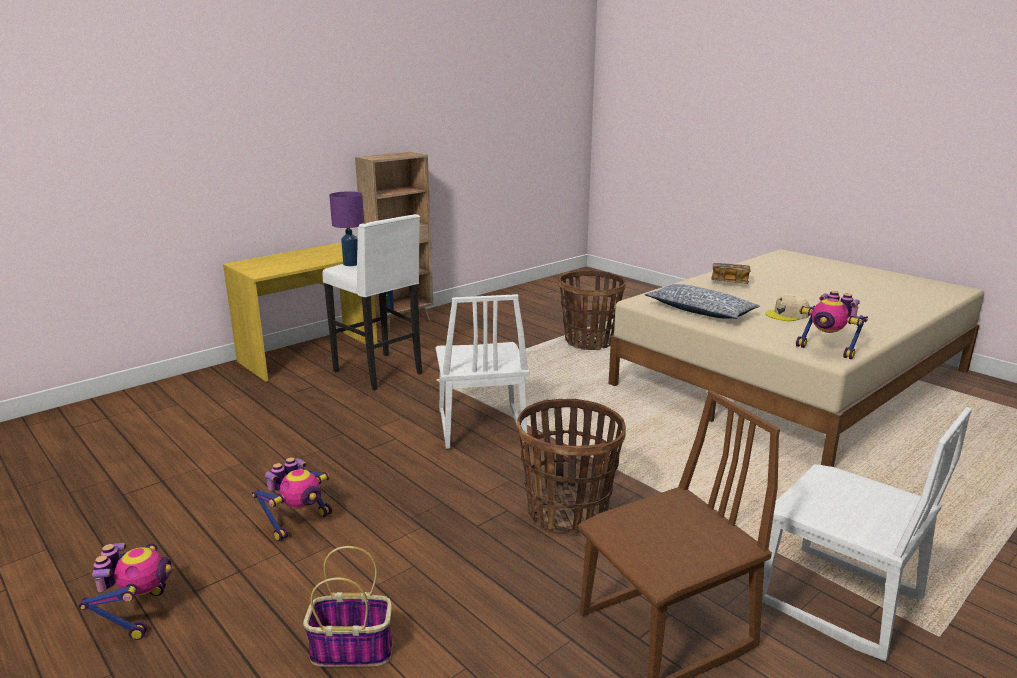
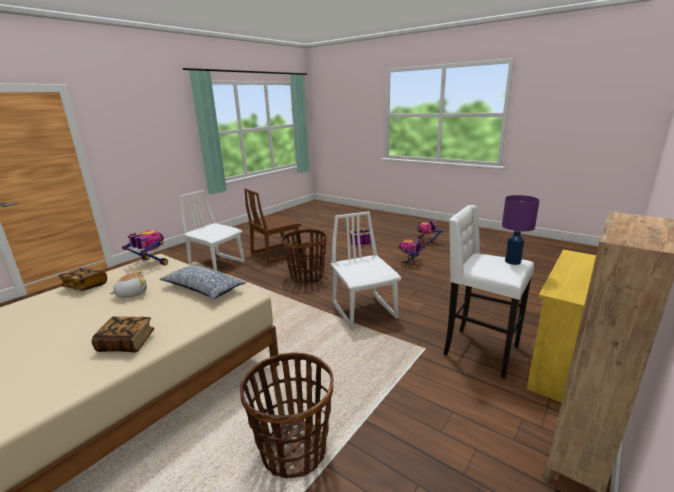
camera: 170 degrees right, 0 degrees up
(787, 314) = (132, 293): beige cap -> plush toy
(870, 327) = (85, 286): none -> book

